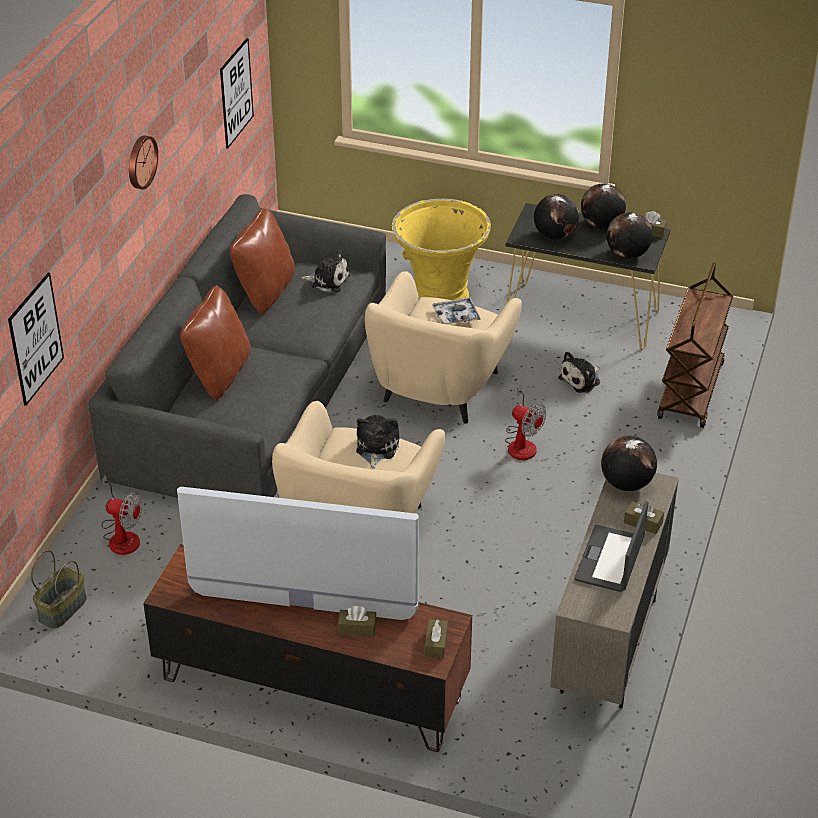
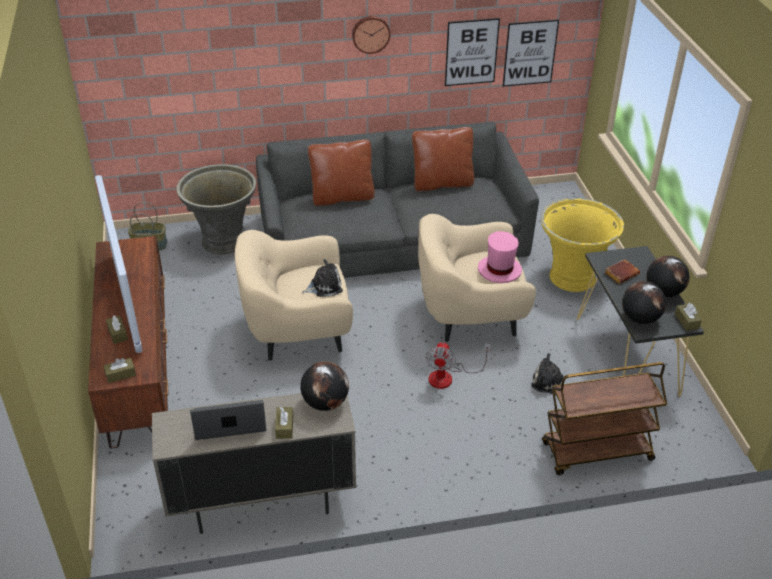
camera: 60 degrees right, 0 degrees up
(35, 339) = (204, 81): picture -> picture (471, 52)
(122, 536) = (223, 241): fan -> grey planter
(328, 280) = (480, 202): plush toy -> none
(456, 316) = (499, 270): tray -> pink hat
(554, 235) = (621, 273): globe -> brown book

